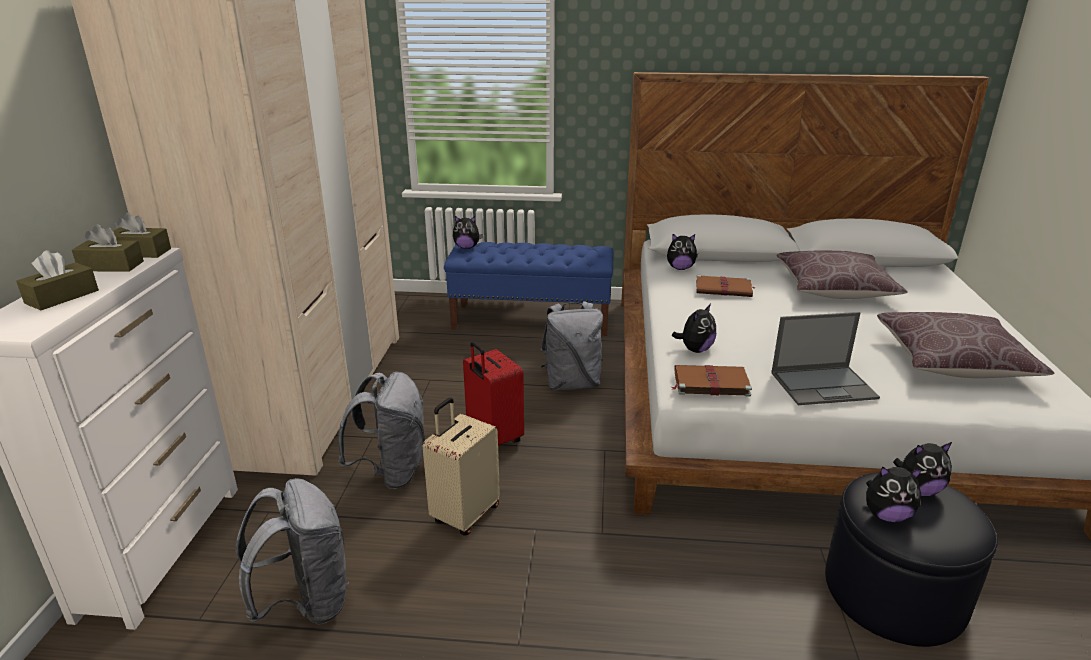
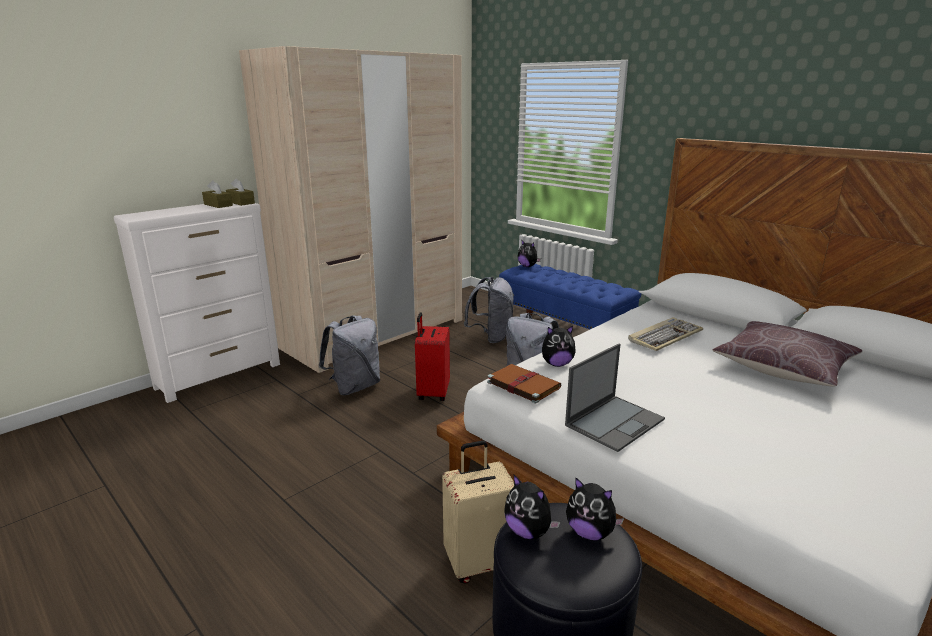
camera: 40 degrees right, 5 degrees down
(62, 297) = (175, 211): brown tissue box -> none
(306, 602) = (233, 426): grey backpack -> grey backpack (491, 337)
(464, 514) = (356, 424): beige suitcase -> beige suitcase (479, 562)
(680, 268) = (657, 314): plush toy -> none
(724, 289) = (665, 336): brown book -> keyboard
(824, 385) = (615, 422): laptop -> laptop turned 75 degrees counterclockwise
(952, 361) = (796, 458): brown pillow -> none

